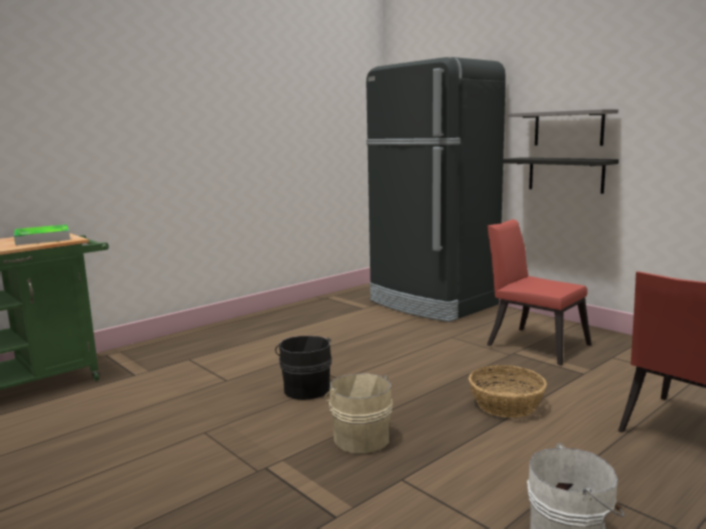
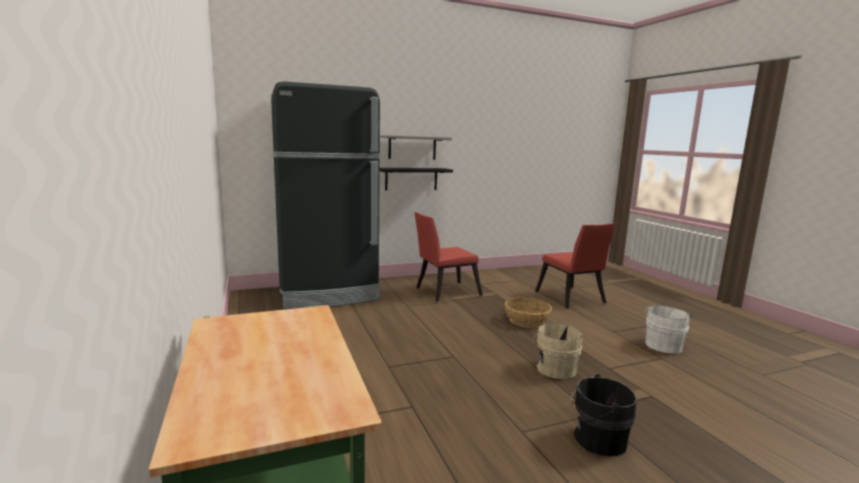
camera: 70 degrees left, 0 degrees up
(42, 239) = (269, 330): tray -> none
(306, 388) = (460, 372): black bucket -> black bucket (597, 438)

